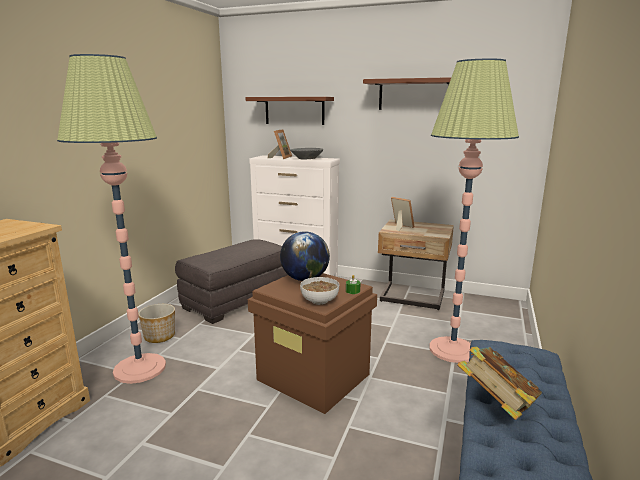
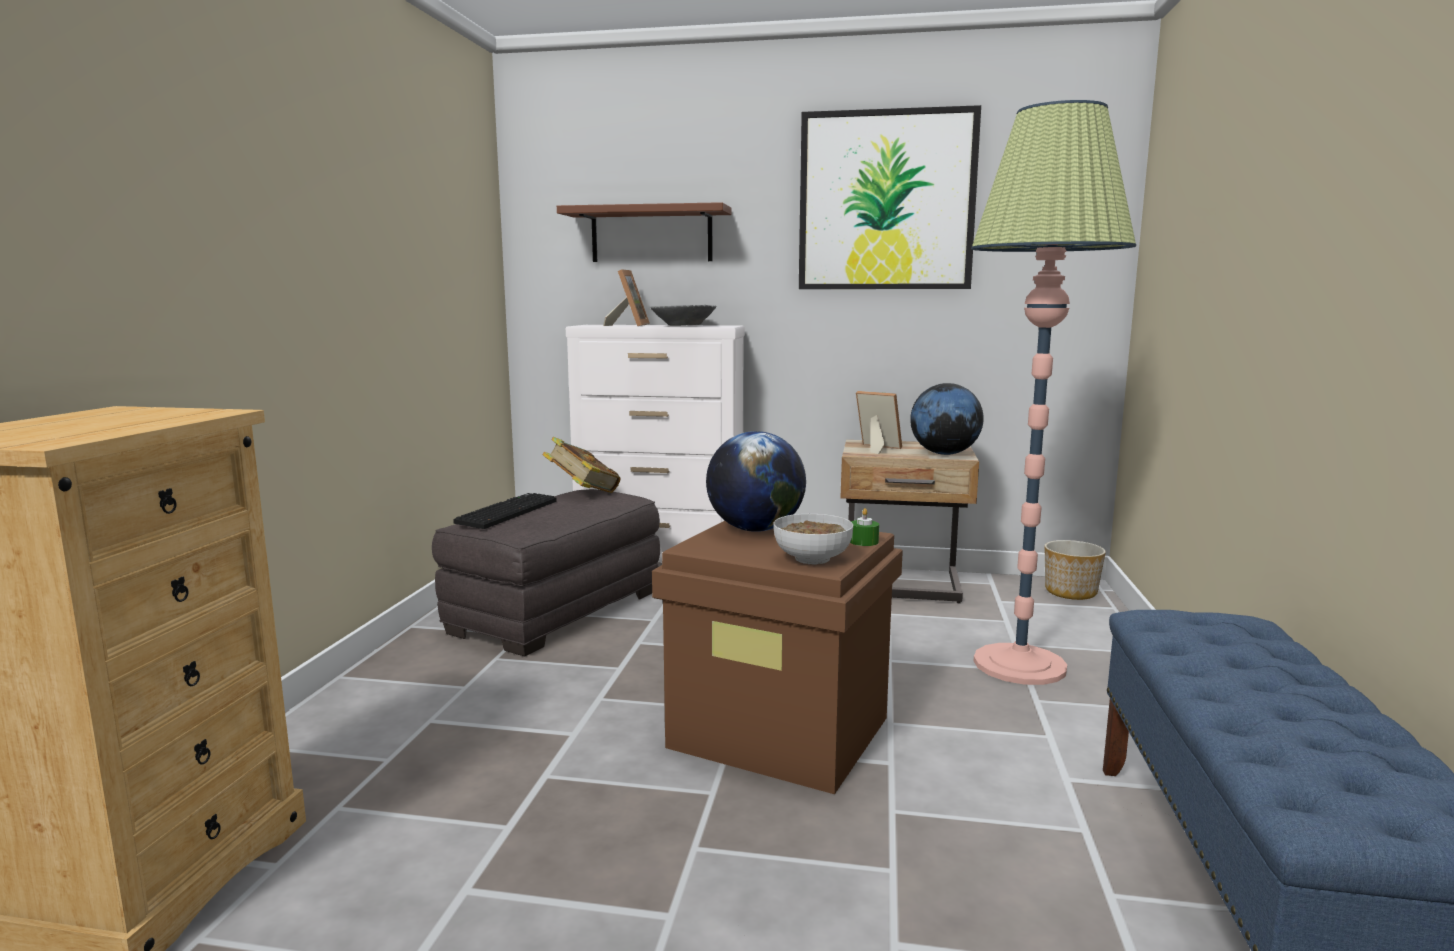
camera: 10 degrees left, 5 degrees down
(140, 368) = (398, 750): floor lamp -> none
(160, 336) = (418, 687): planter -> planter (1071, 592)
(211, 252) = (507, 512): none -> keyboard
(414, 94) = (886, 201): brown shelf -> picture
(434, 232) = (944, 454): none -> globe
(496, 405) = (1240, 701): book -> book (583, 493)

